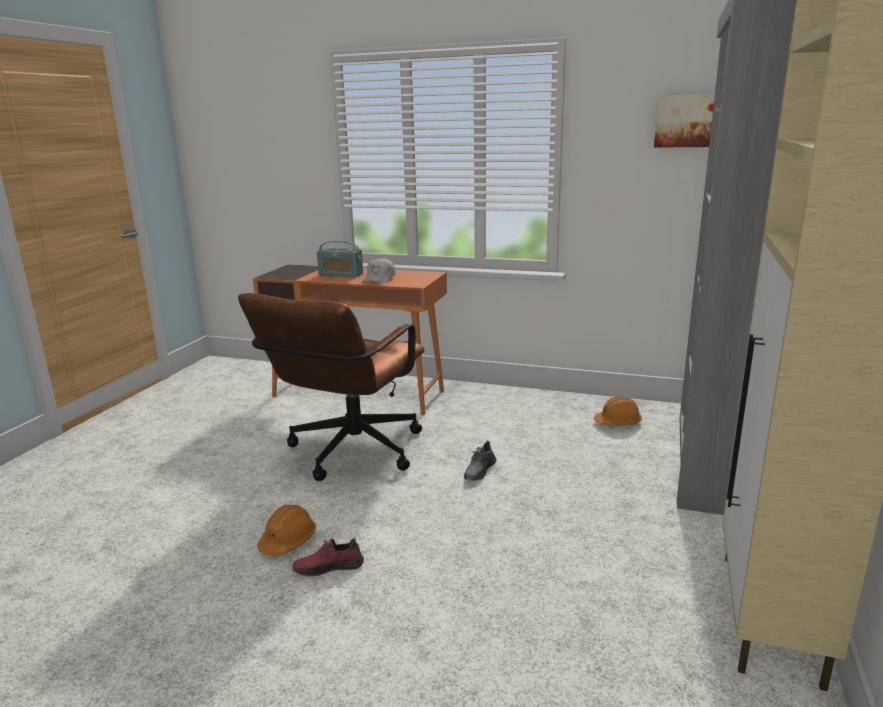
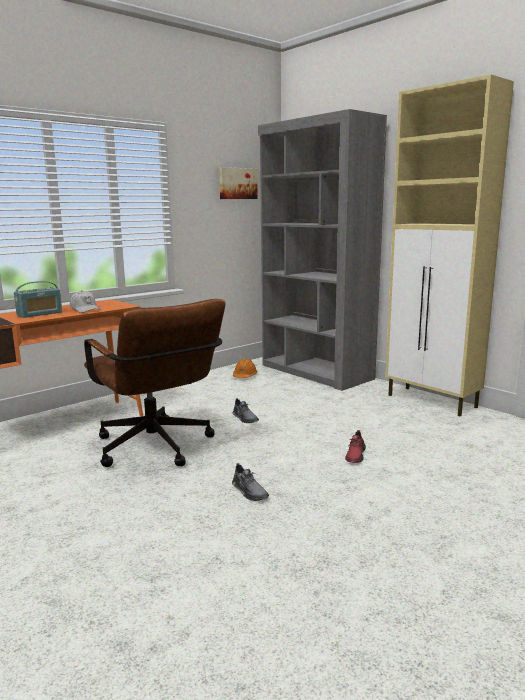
camera: 60 degrees left, 5 degrees down
(288, 541) = (249, 491): orange hard hat -> grey shoe
(328, 567) = (297, 483): red shoe -> red shoe (355, 455)

